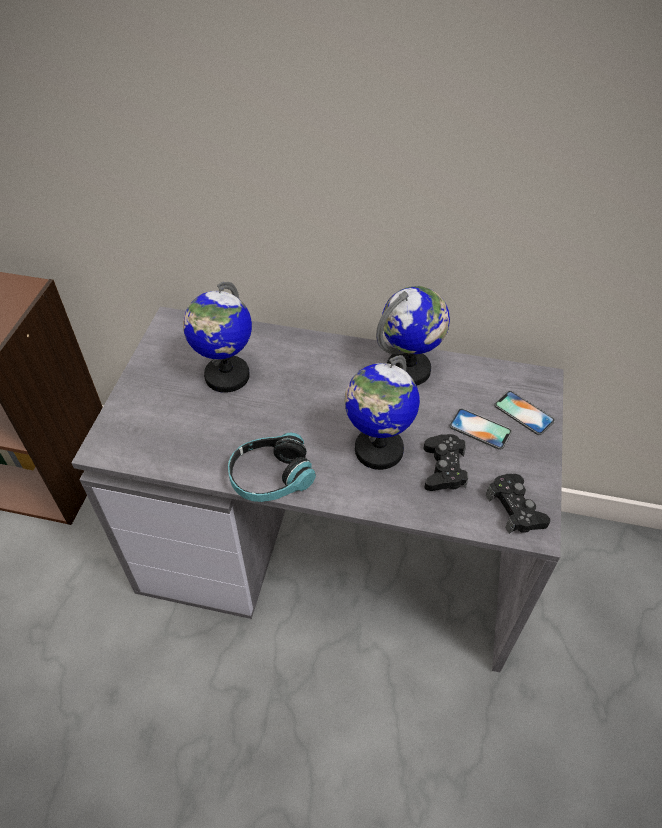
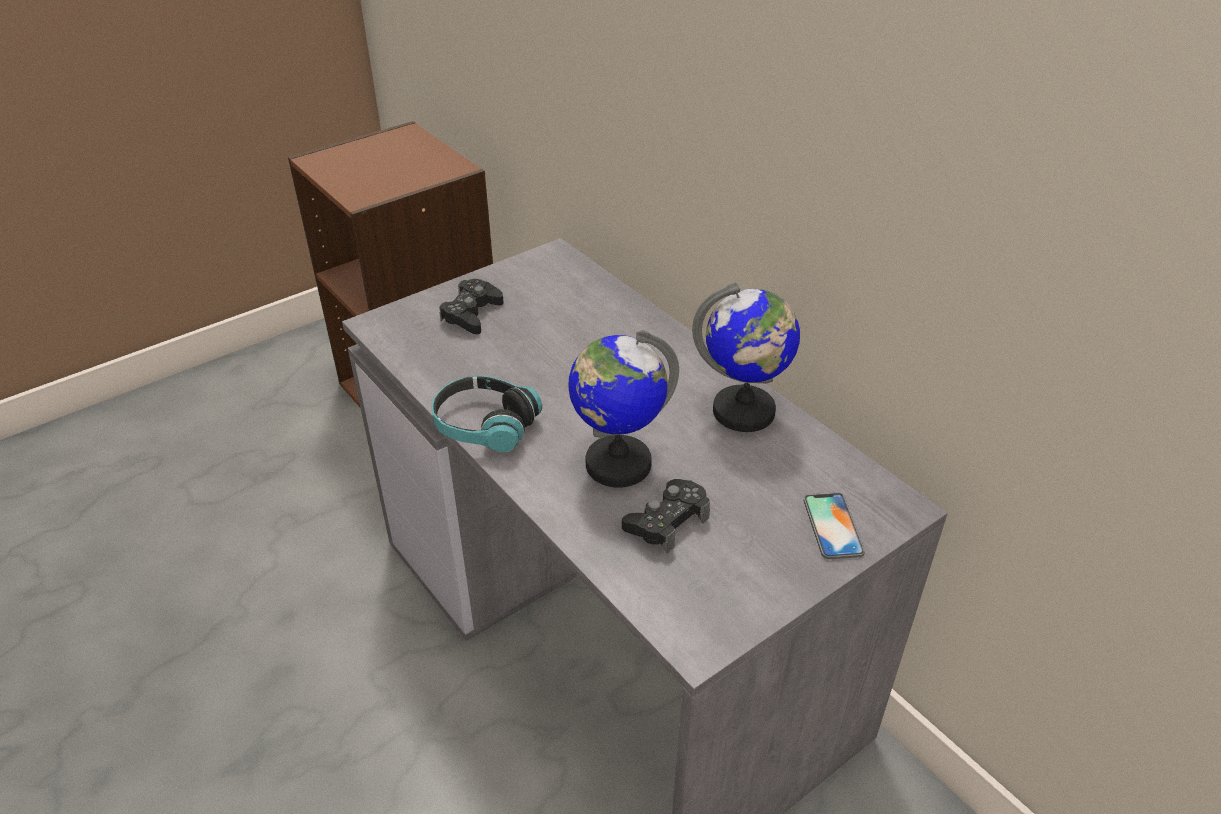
camera: 40 degrees right, 10 degrees down
(226, 376) = (549, 322): globe -> none
(480, 429) = (756, 510): phone -> none
(515, 509) = (700, 608): black game controller -> black game controller (472, 314)

